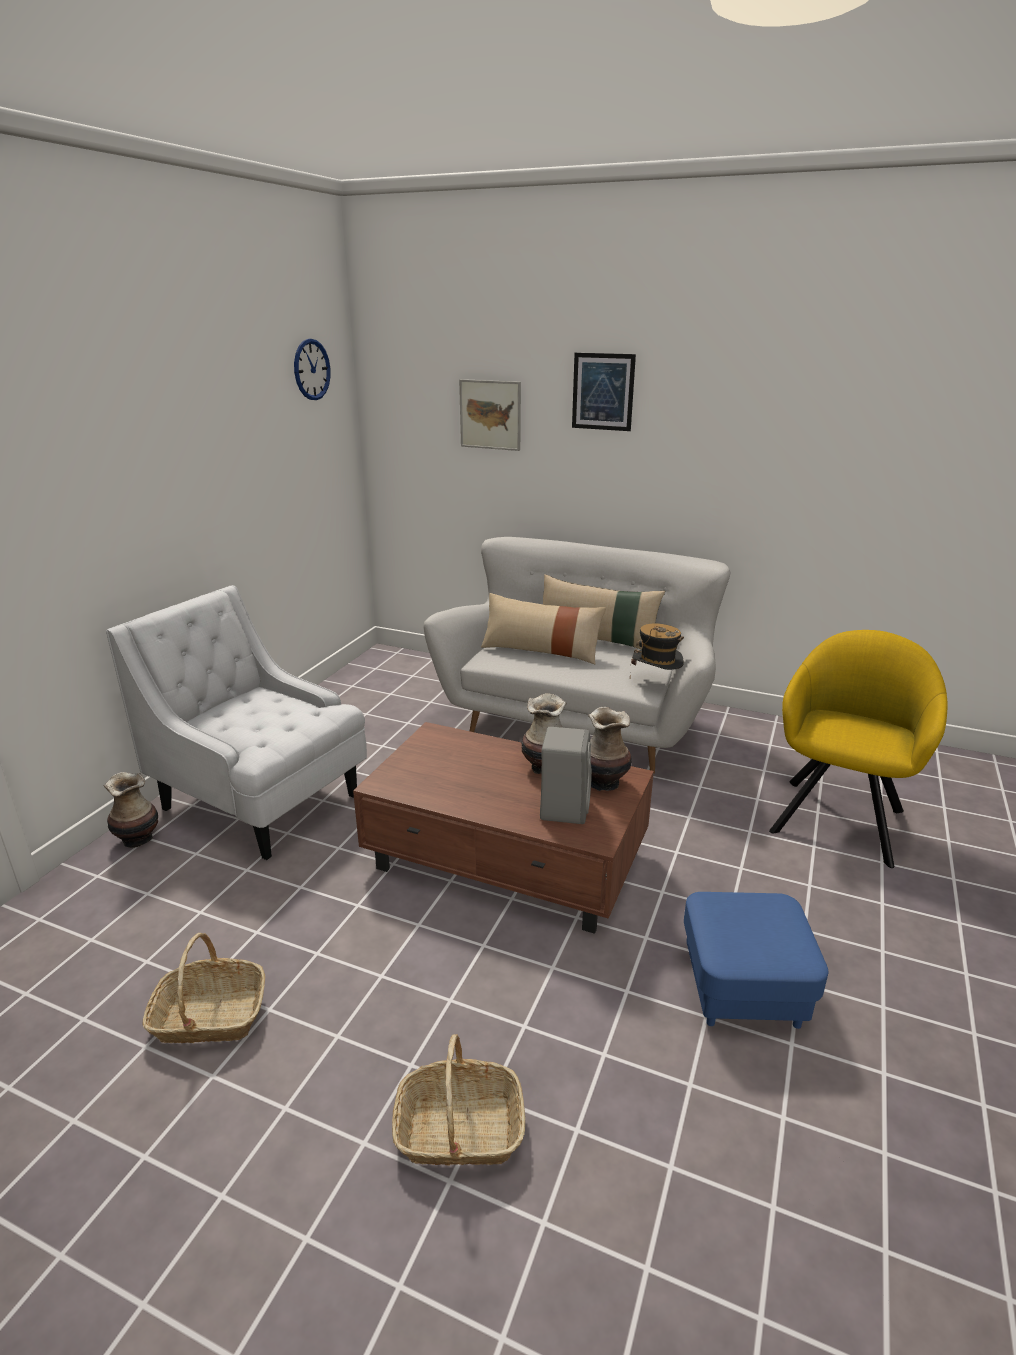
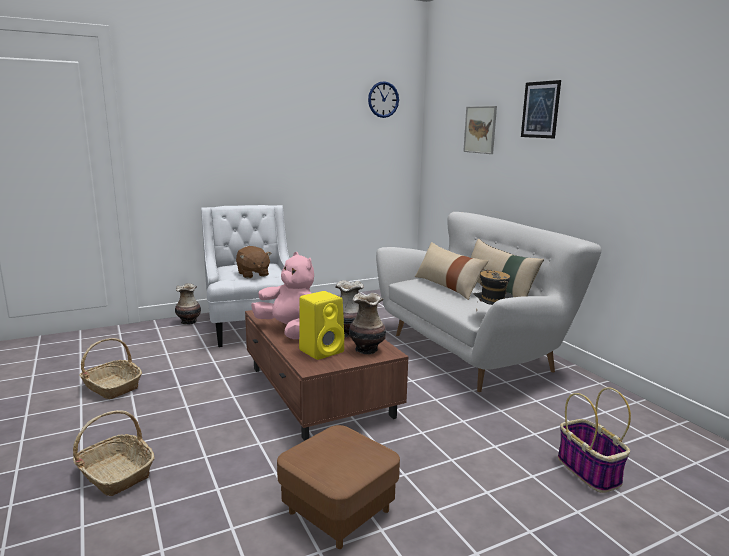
camera: 40 degrees right, 10 degrees down
(279, 722) = (253, 274): none -> brown plush toy
(473, 796) = (289, 331): none -> pink plush toy
(564, 807) = (322, 350): grey speaker -> yellow speaker
(743, 990) = (338, 511): blue ottoman -> brown ottoman
(839, 816) = (590, 471): yellow armchair -> basket

